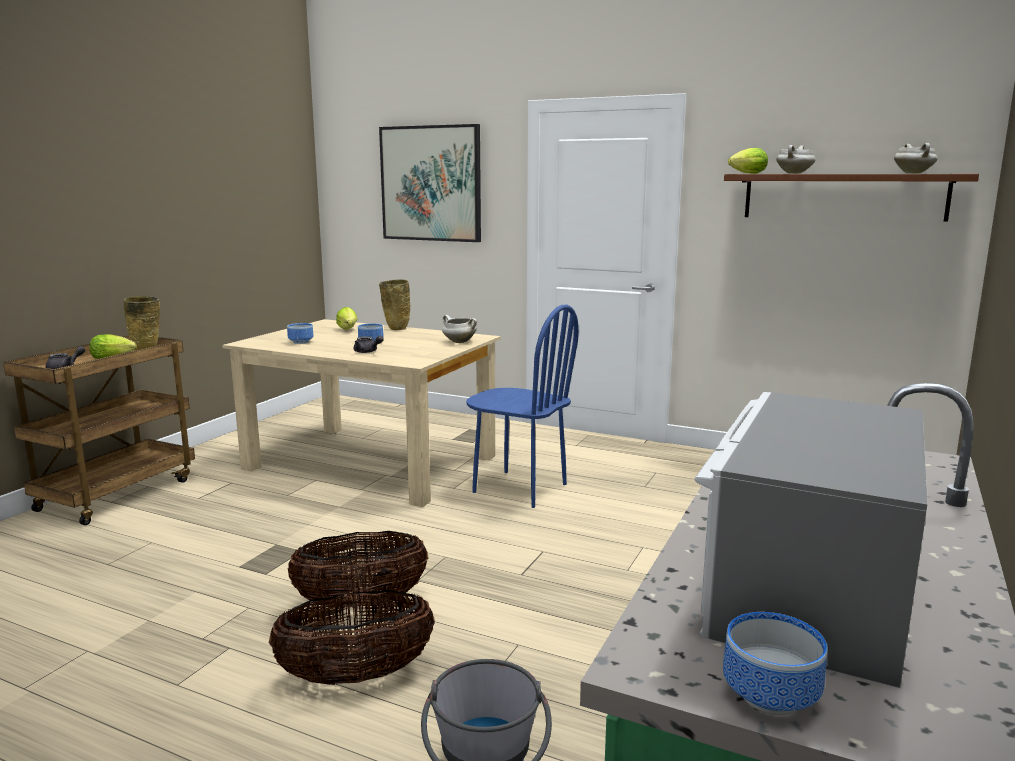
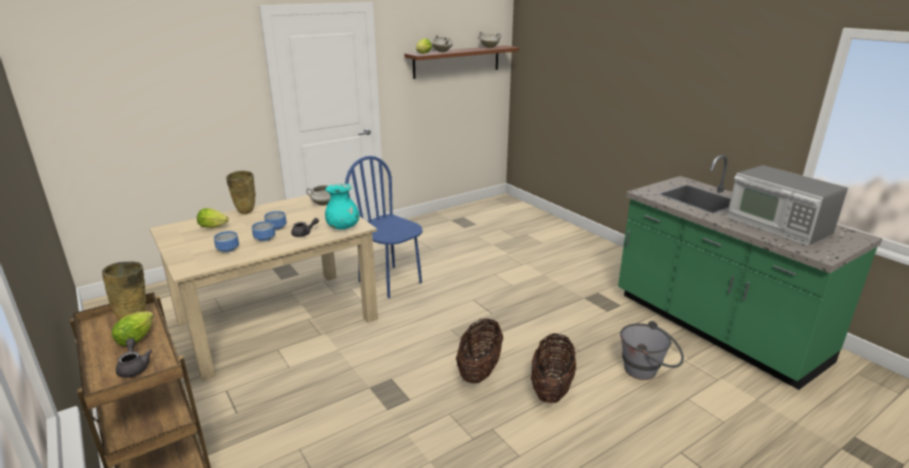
camera: 60 degrees left, 10 degrees up
(403, 358) = (343, 227): none -> turquoise vase
(431, 183) = (173, 80): picture -> none
(519, 488) = (390, 282): blue chair -> blue chair turned 105 degrees counterclockwise
(774, 696) = (838, 247): bowl -> bowl (265, 238)

